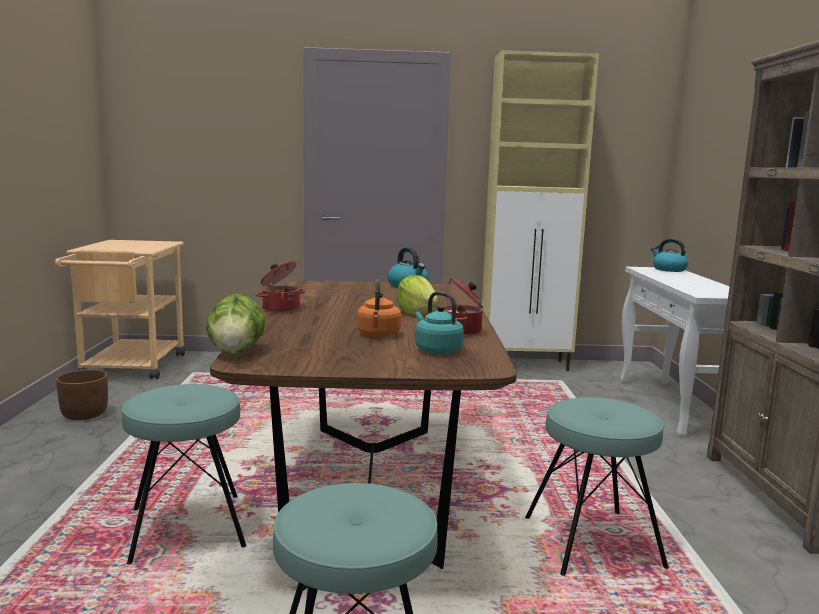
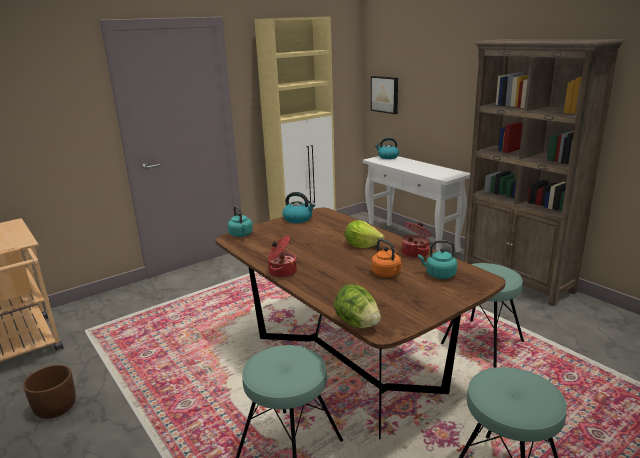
camera: 35 degrees left, 10 degrees up
(320, 283) = (241, 235): none -> turquoise kettle
(690, 177) = (385, 94): none -> picture

